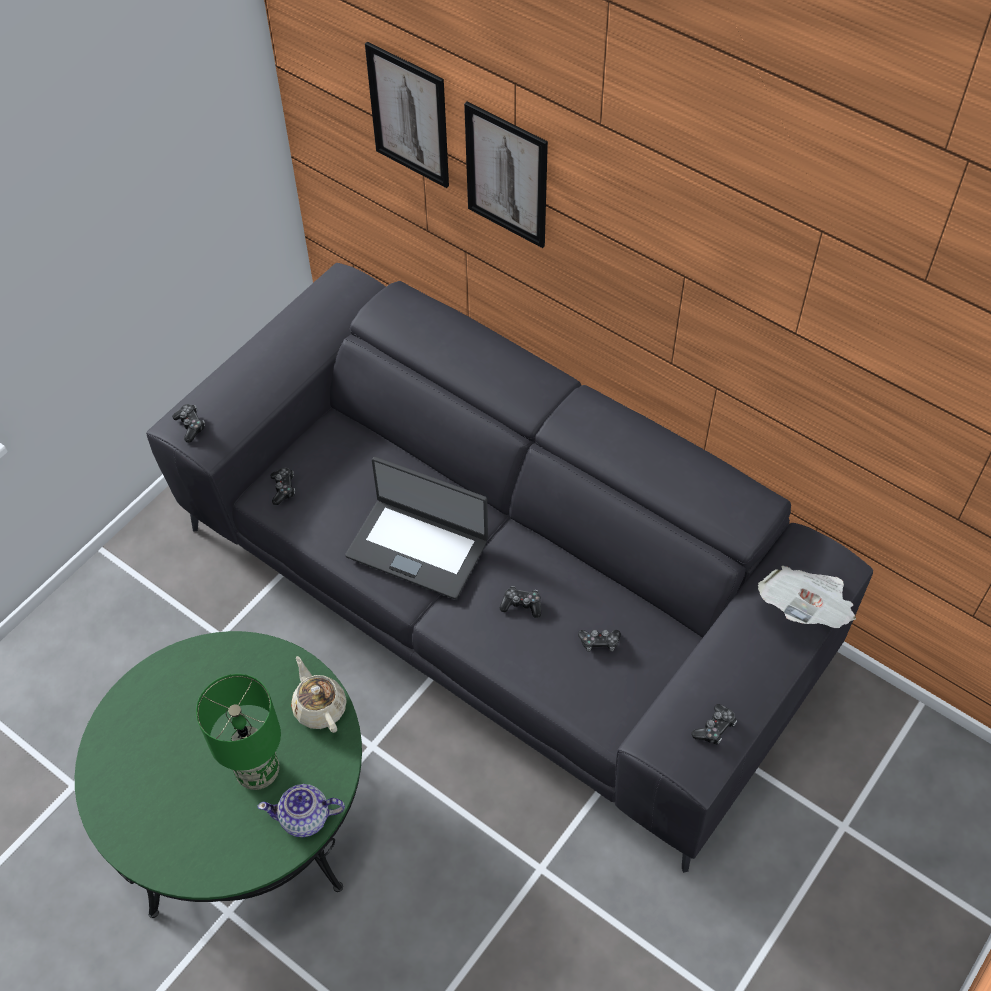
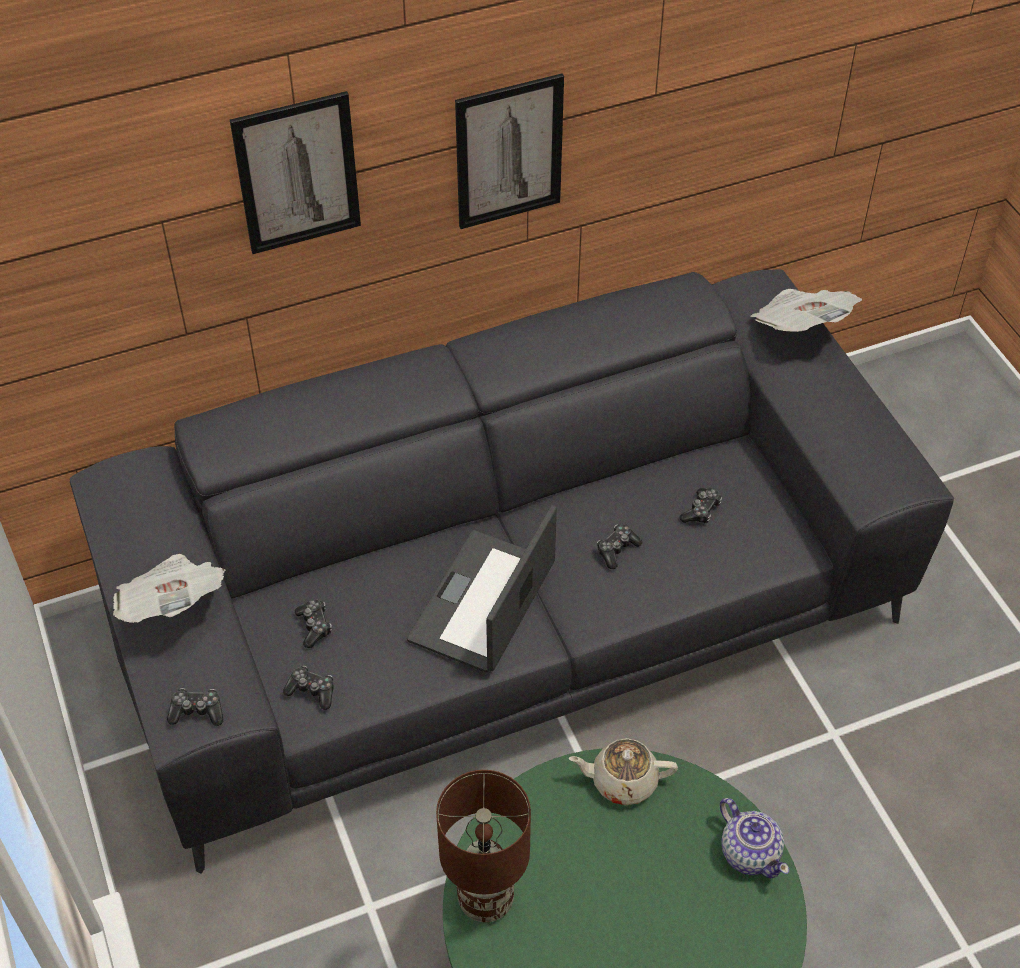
camera: 60 degrees left, 5 degrees down
(179, 671) = (486, 900): none -> brown table lamp
(258, 770) = (665, 874): green table lamp -> none
(263, 368) = (173, 605): none -> newspaper
(305, 818) = (750, 852): teapot -> teapot turned 60 degrees counterclockwise
(409, 115) = (146, 198): picture -> picture (509, 152)
(418, 547) = (484, 603): laptop -> laptop turned 150 degrees clockwise
(715, 728) = (884, 447): game controller -> game controller (314, 626)

